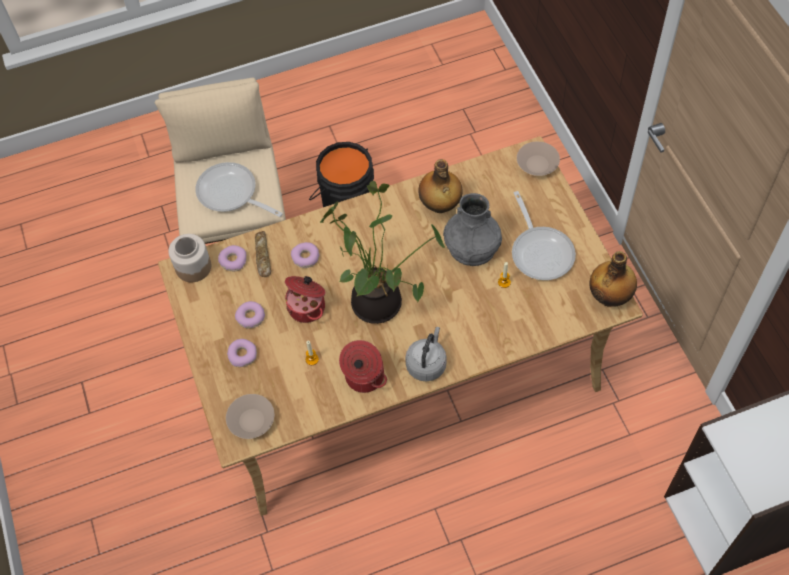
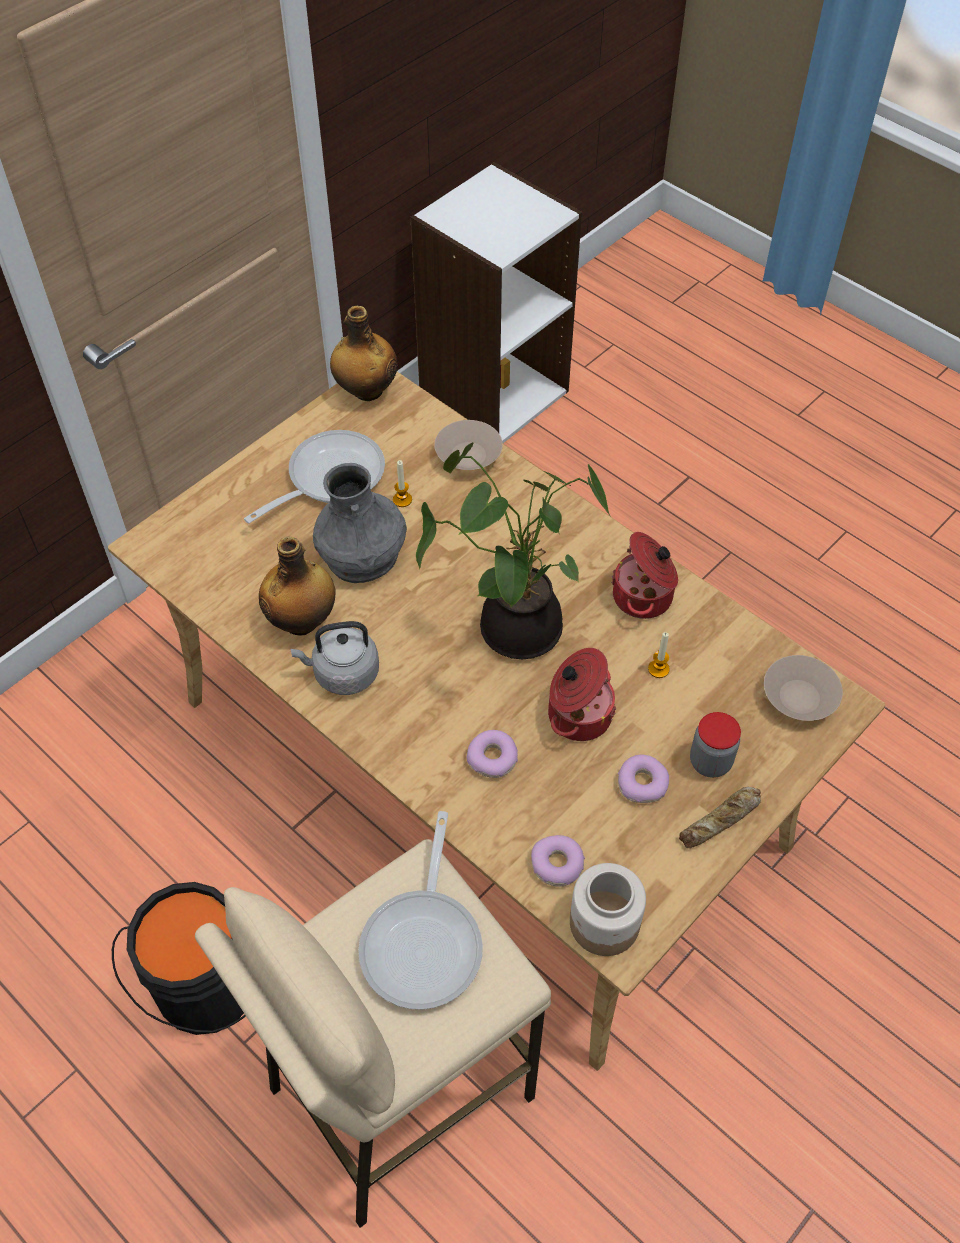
camera: 120 degrees left, 5 degrees down
(243, 355) = (710, 762): donut -> jar
(262, 256) = (524, 824): bread -> bread (721, 821)
(427, 364) = (579, 536): grey kettle -> grey kettle (342, 674)
(537, 165) = (169, 530): beige bowl -> beige bowl (467, 456)

